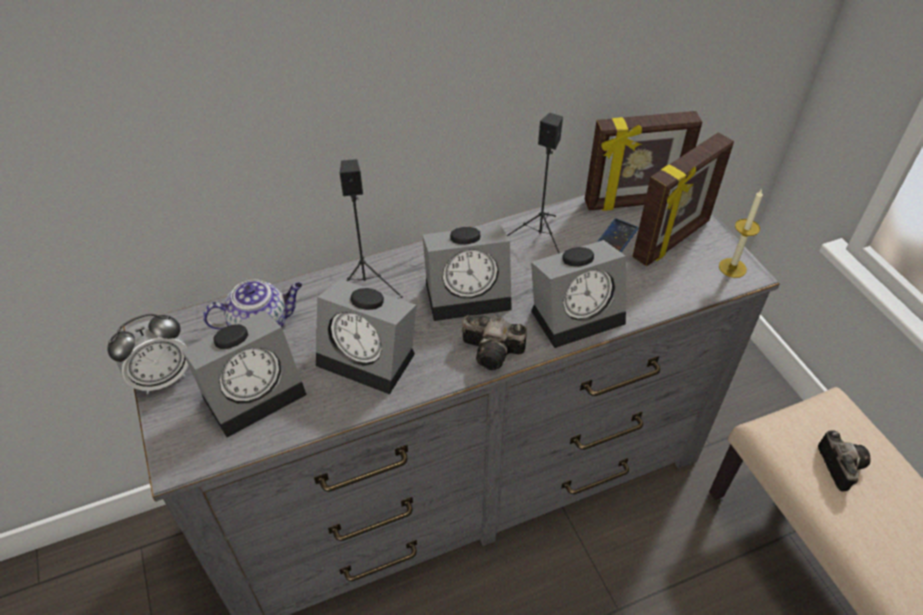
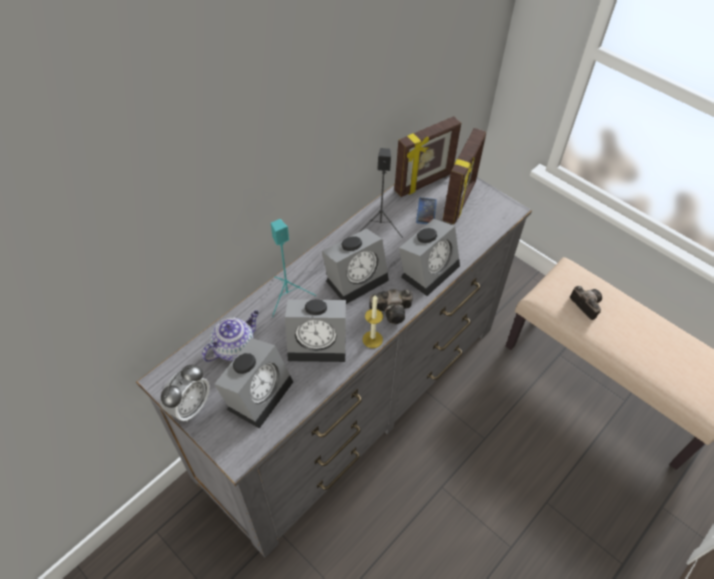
camera: 25 degrees left, 5 degrees up
(366, 285) = (288, 295): black speaker -> turquoise speaker
(732, 268) = (502, 209): candle -> candle (372, 339)

